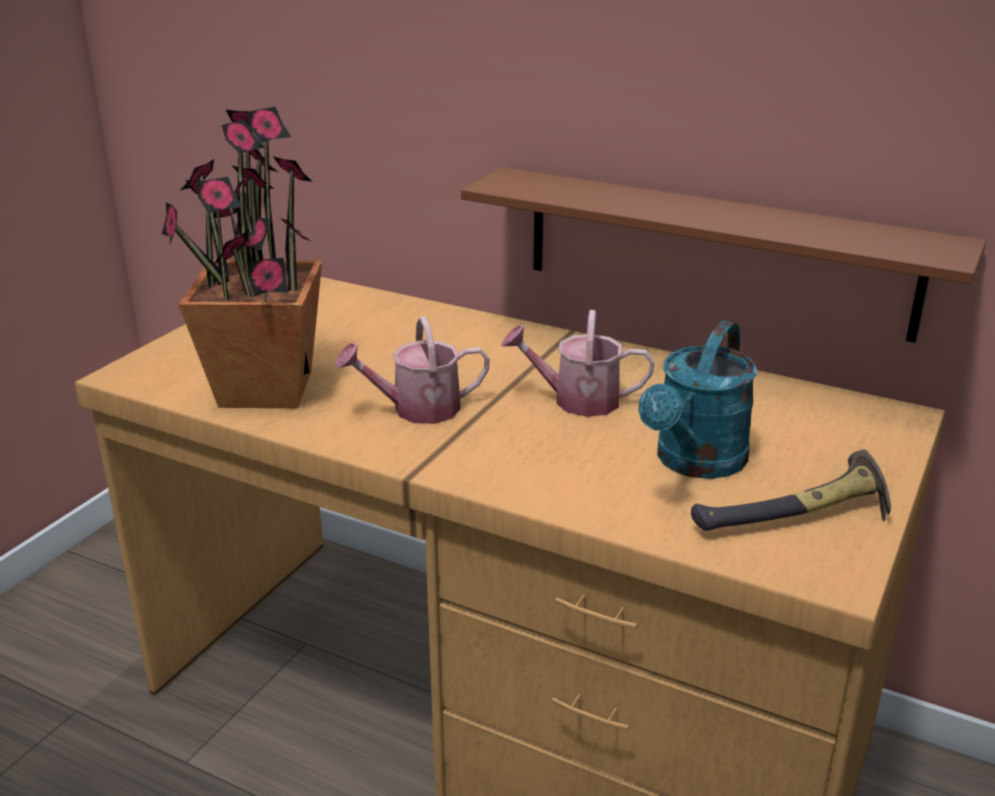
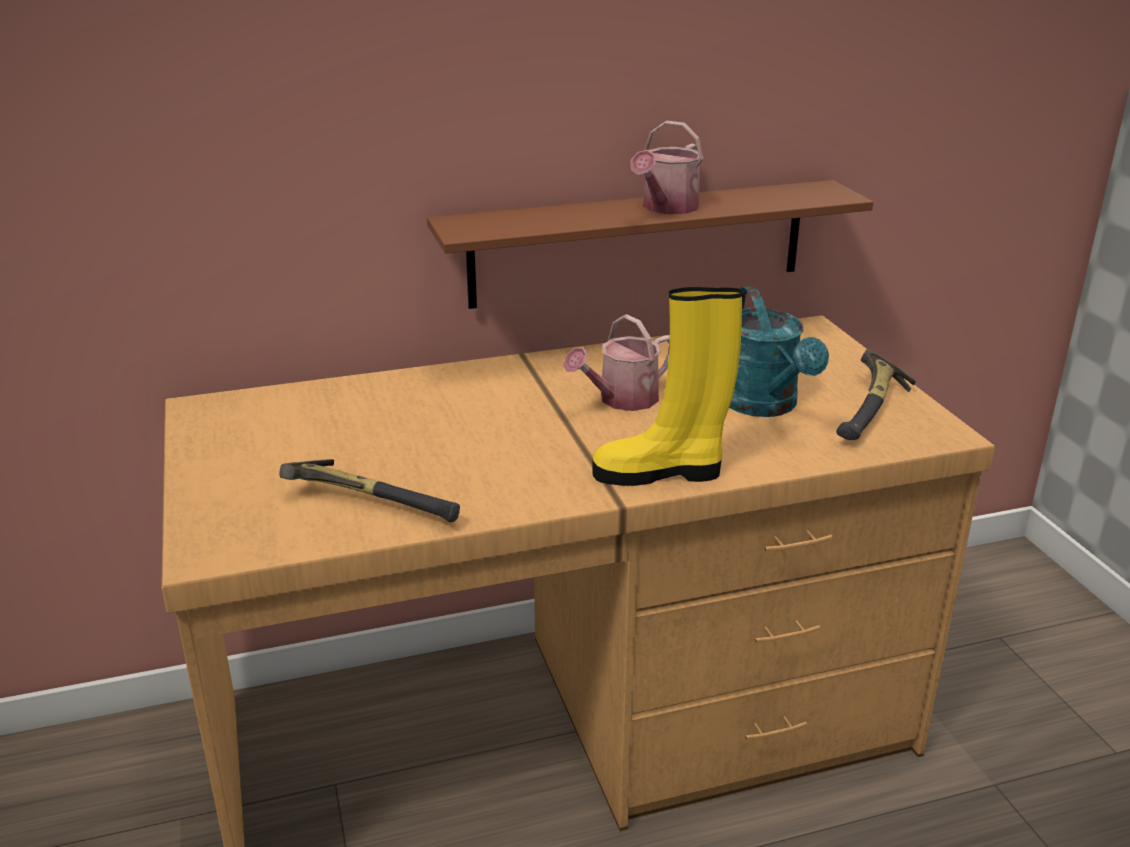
camera: 45 degrees left, 0 degrees up
(264, 389) = (373, 502): potted plant -> hammer
(416, 409) = (528, 457): watering can -> watering can (666, 208)
(488, 470) = (661, 473): none -> yellow boot

